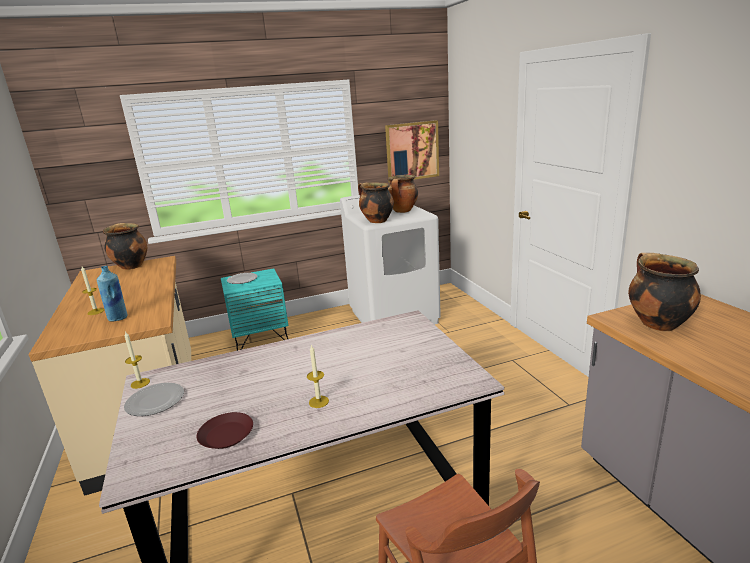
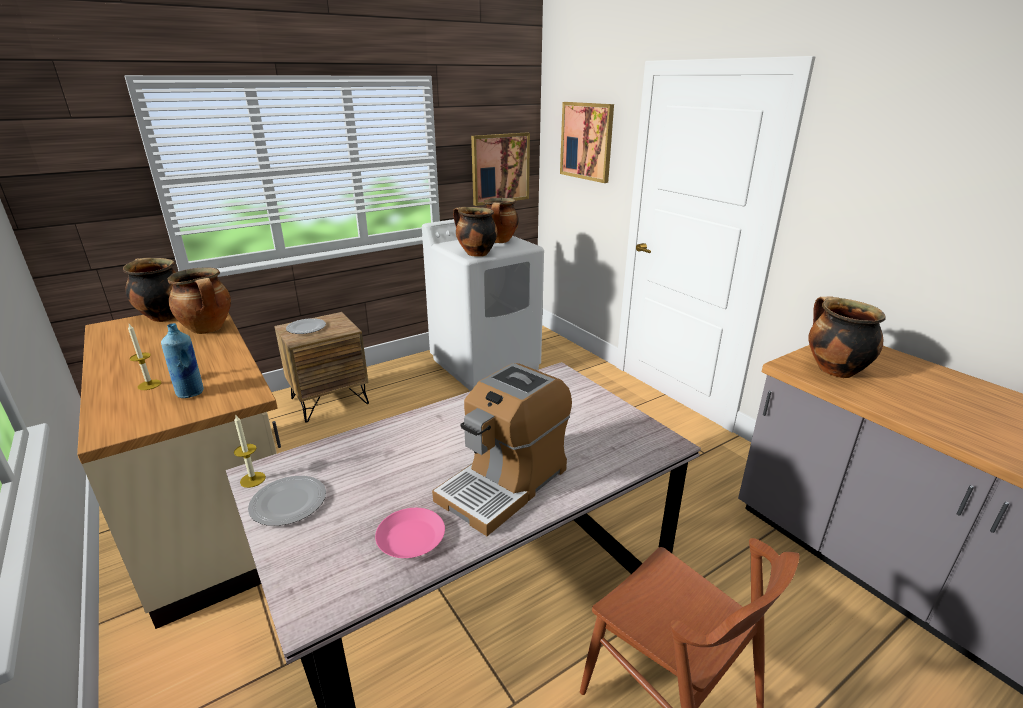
camera: 15 degrees left, 5 degrees up
(154, 275) = (209, 329): none -> cooking pot
(226, 435) = (411, 539): brown plate -> pink plate
(261, 339) = (329, 400): turquoise nightstand -> brown nightstand
(318, 402) = (504, 483): candle -> coffee machine
(481, 124) = (587, 141): none -> picture

